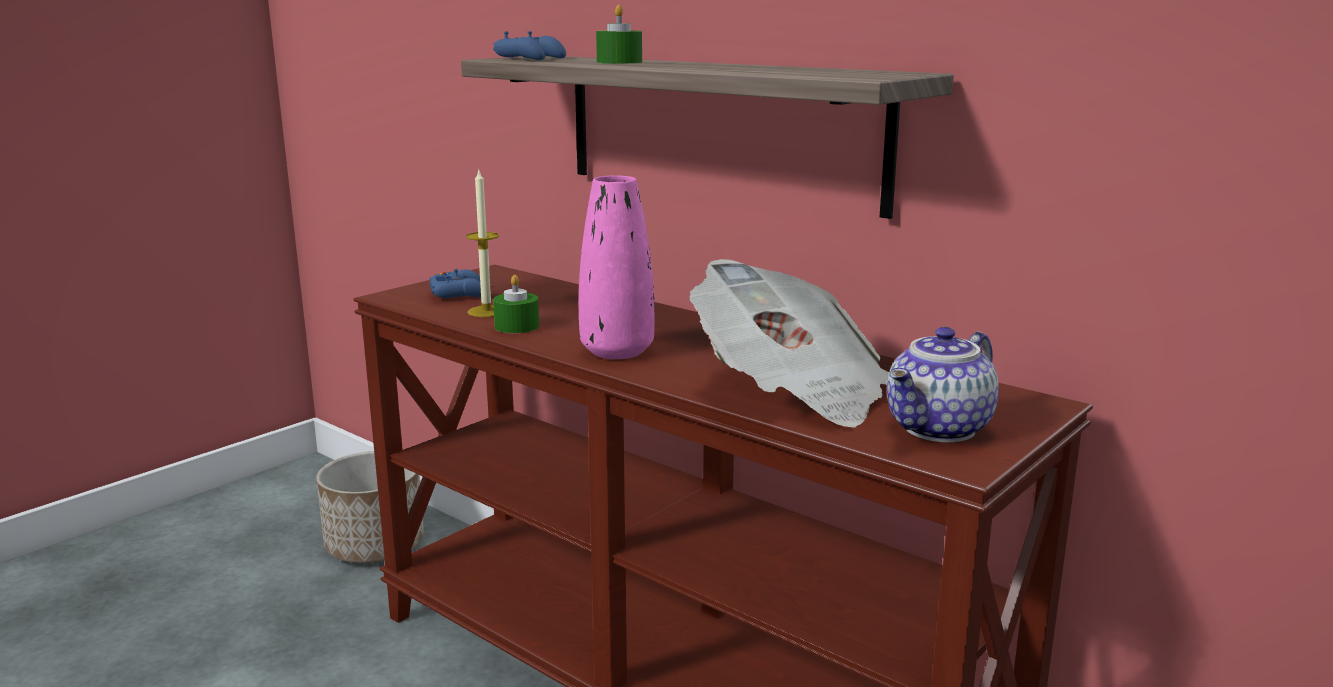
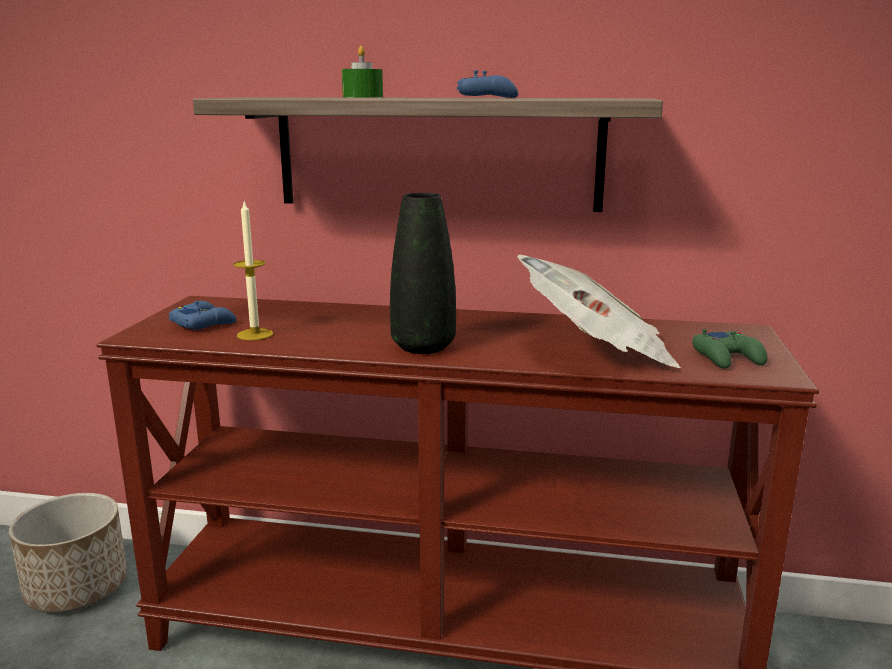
camera: 30 degrees left, 0 degrees up
(517, 326) = (304, 342): green candle -> none
(530, 58) = (258, 97): blue game controller -> blue game controller (487, 97)
(617, 351) = (423, 347): pink vase -> black vase
(940, 429) = (728, 358): teapot -> green game controller

